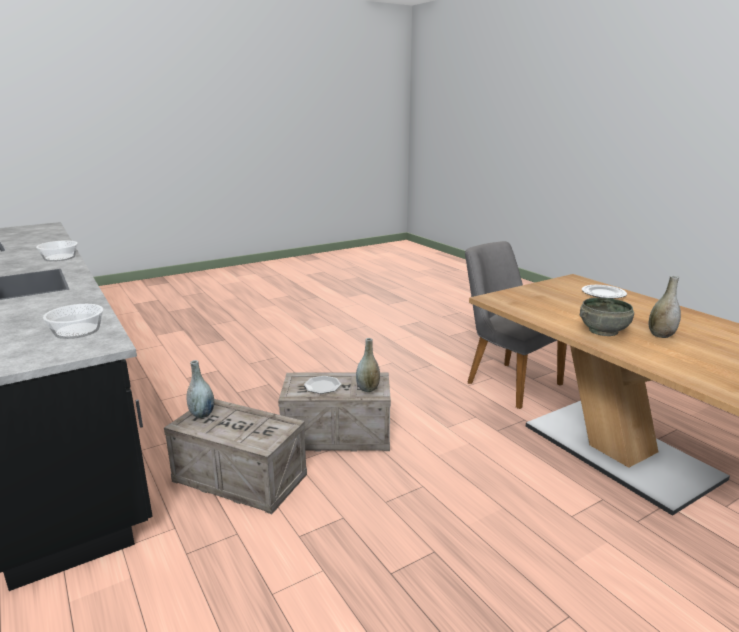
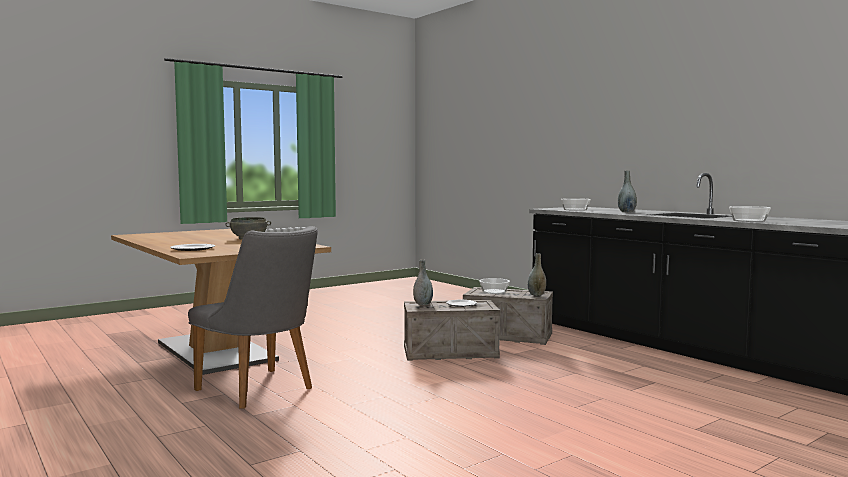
camera: 175 degrees right, 15 degrees down
(252, 428) = (494, 291): none -> bowl
(661, 335) = (211, 238): grey vase -> grey vase (626, 212)

